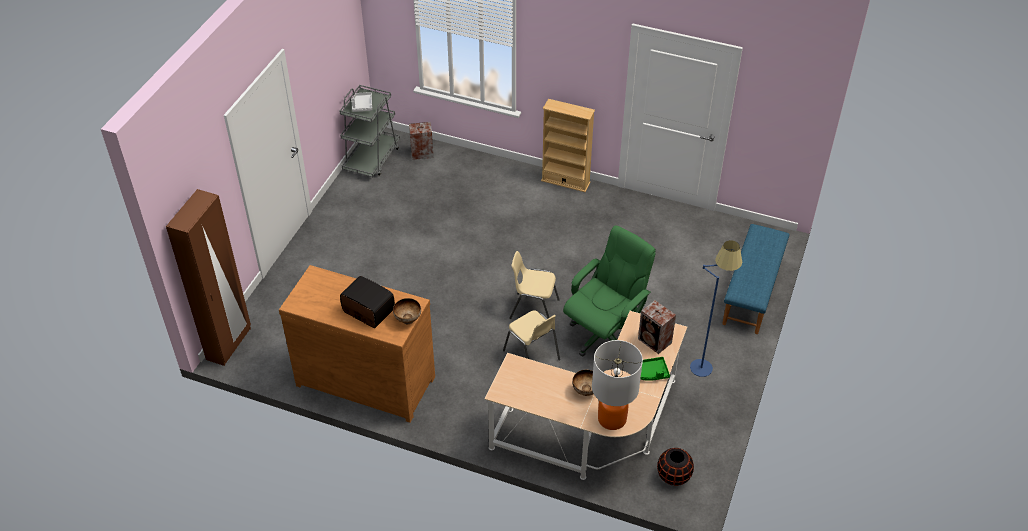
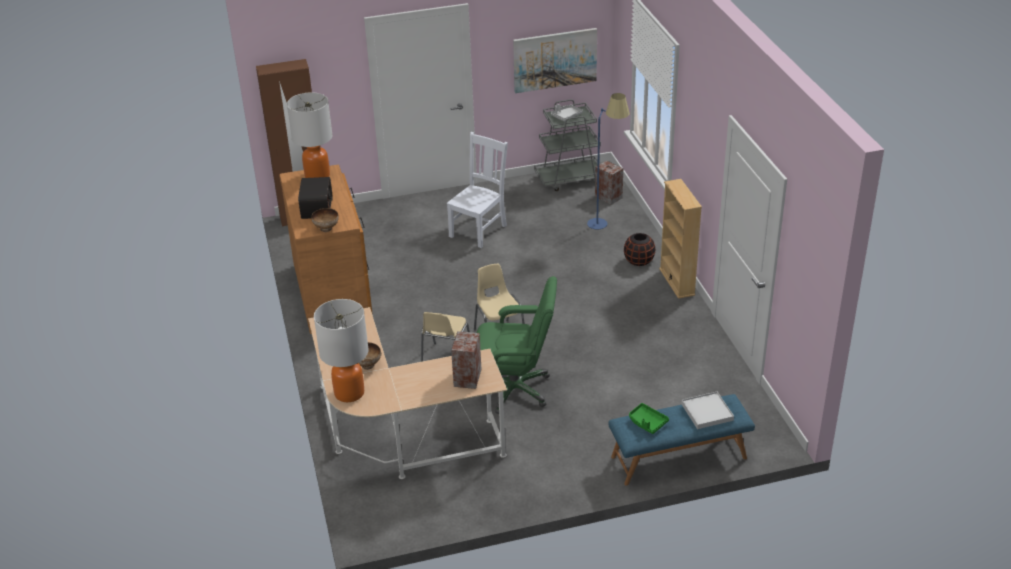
camera: 55 degrees right, 10 degrees down
(313, 286) = (317, 176): none -> table lamp
(336, 60) = (555, 60): none -> picture
(381, 245) = (479, 230): none -> white chair
(651, 372) = (426, 392): green tray -> green tray (647, 422)
(673, 476) = (390, 506): black vase -> black vase (639, 261)
(705, 360) = (551, 465): blue floor lamp -> blue floor lamp (606, 223)
(762, 246) = (707, 412): none -> white tray

